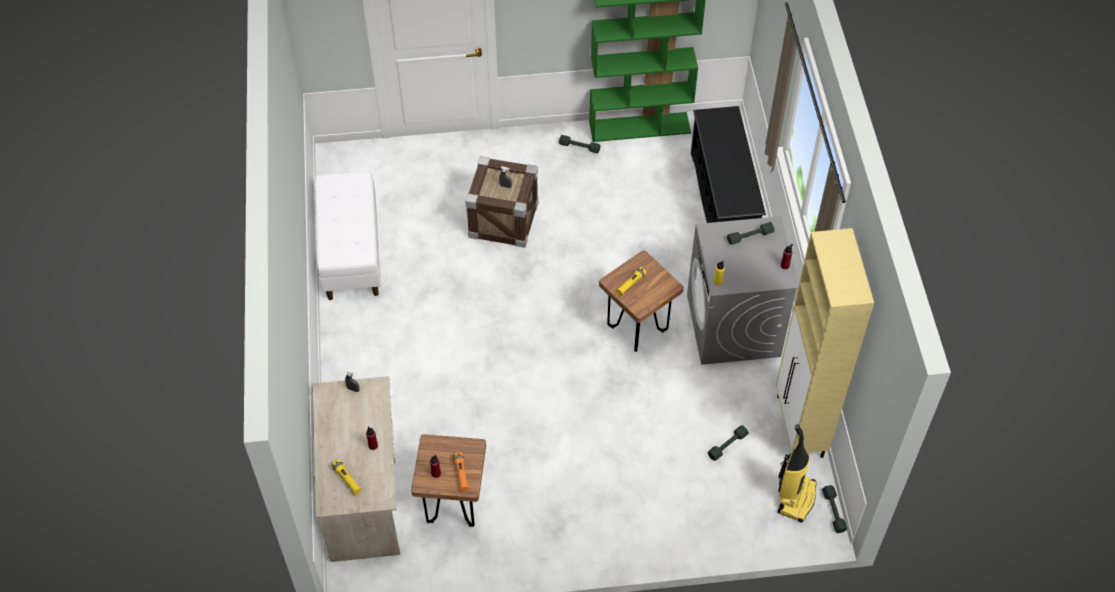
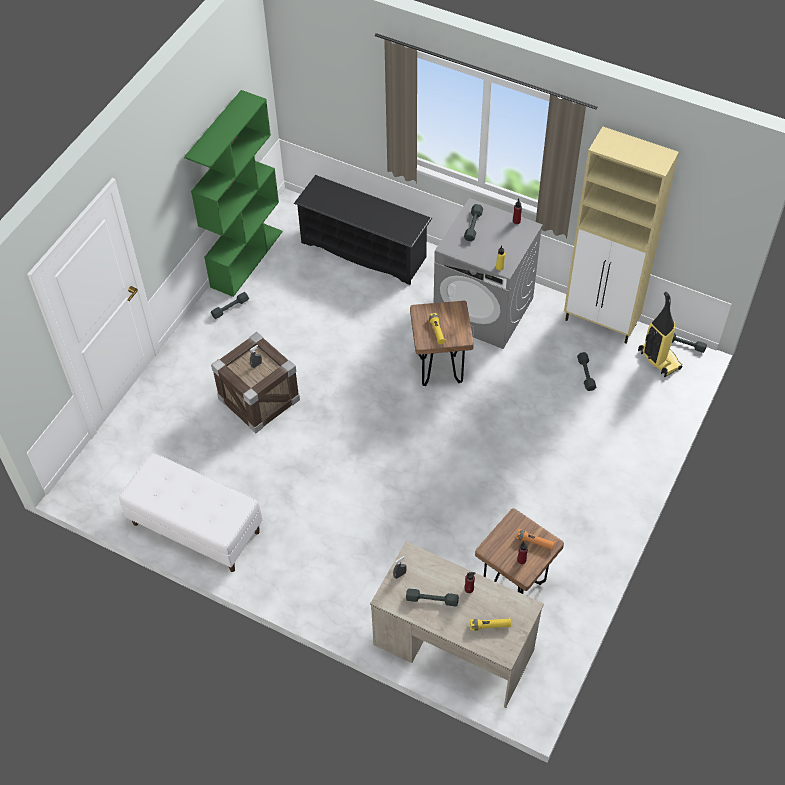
camera: 55 degrees left, 0 degrees up
(345, 424) = (432, 599): none -> grey dumbbell

